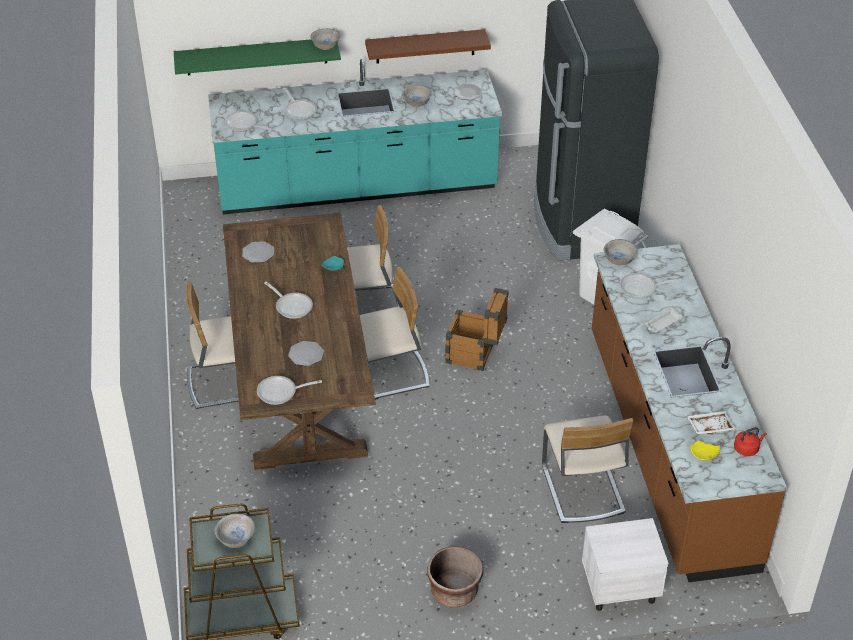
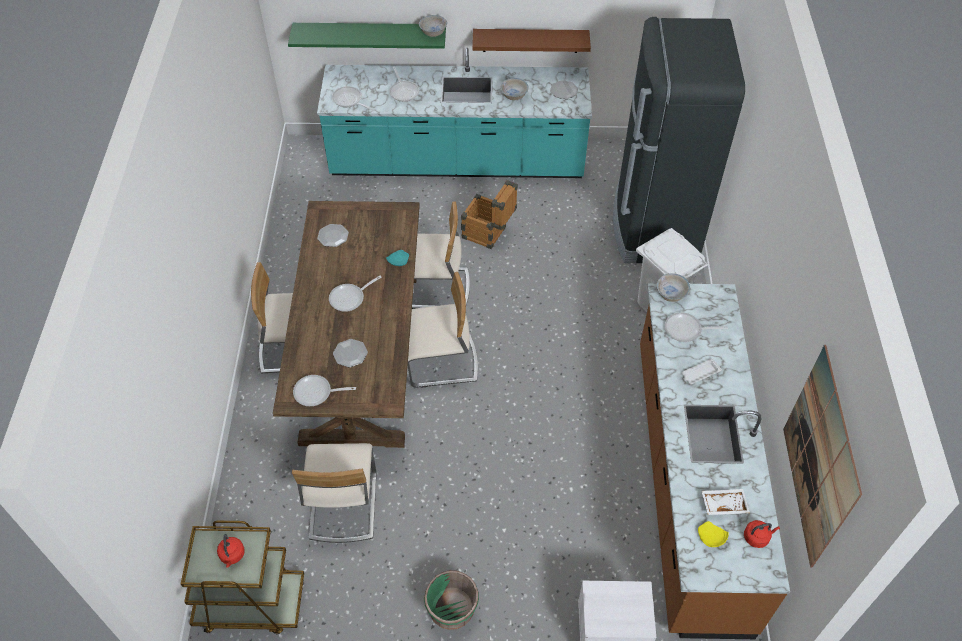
camera: 10 degrees right, 10 degrees up
(236, 538) = (232, 555): white bowl -> red kettle
(292, 306) = (350, 298): frying pan -> frying pan turned 90 degrees clockwise
(454, 591) = (452, 609): brown planter -> green planter
(476, 356) = (527, 354): crate -> crate (488, 235)
(581, 489) = (596, 515): beige chair -> beige chair (342, 506)
(790, 340) = (820, 458): none -> picture

